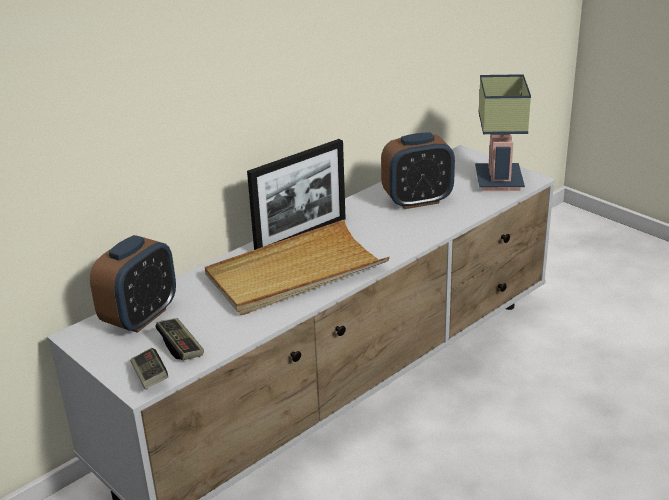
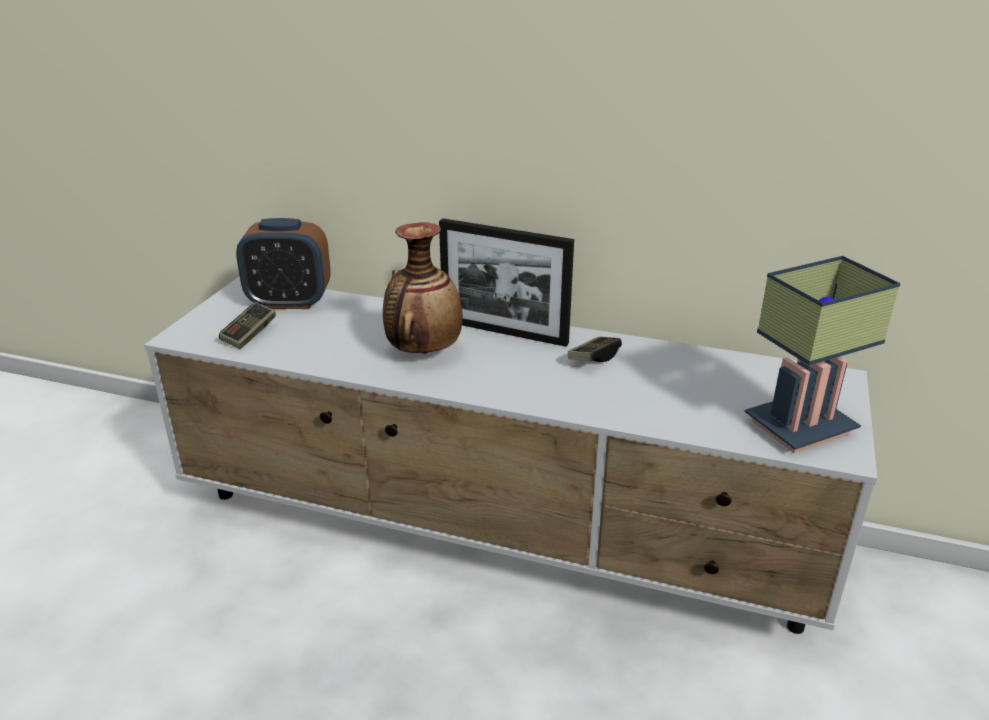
camera: 60 degrees right, 0 degrees up
(150, 376) = (195, 336): game controller -> game controller (594, 358)
(295, 273) = (423, 351): beige tray -> vase
(417, 201) = (664, 380): alarm clock -> none

